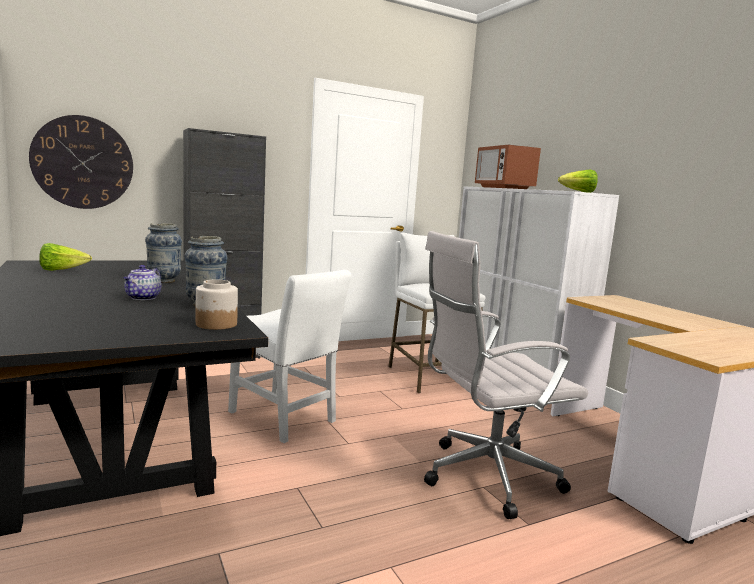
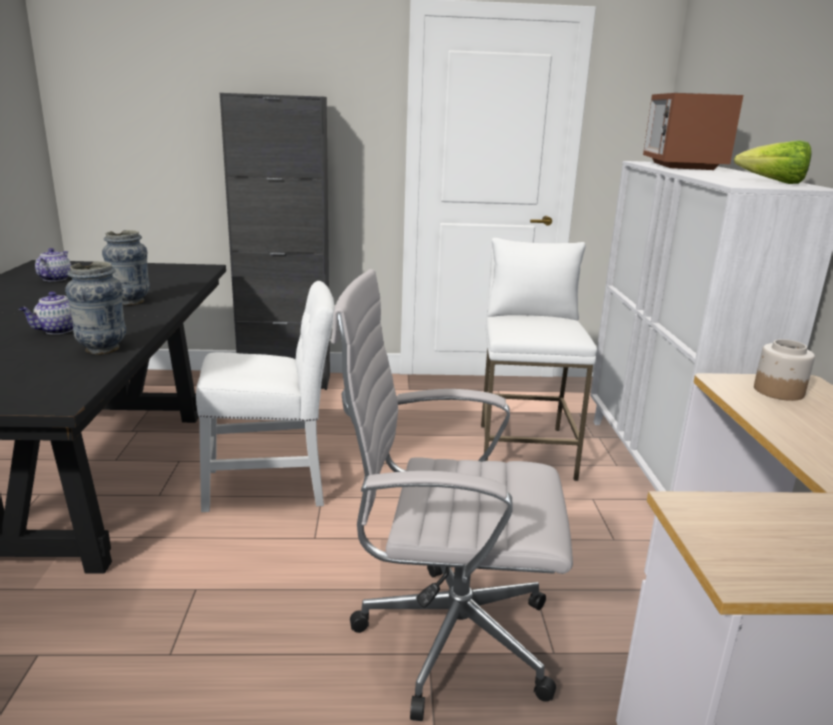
camera: 25 degrees right, 10 degrees up
(62, 270) = (55, 278): lettuce -> teapot
(83, 162) = (121, 141): wall clock -> none
(216, 324) = (55, 385): jar -> jar (777, 391)
(284, 419) = (272, 485): white chair -> white chair turned 75 degrees counterclockwise

